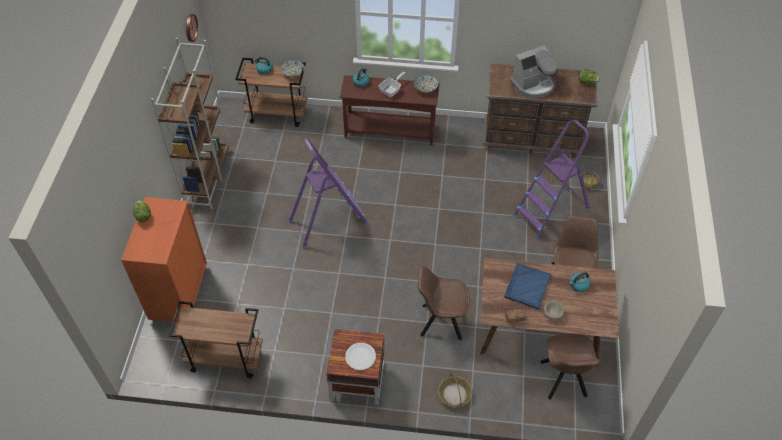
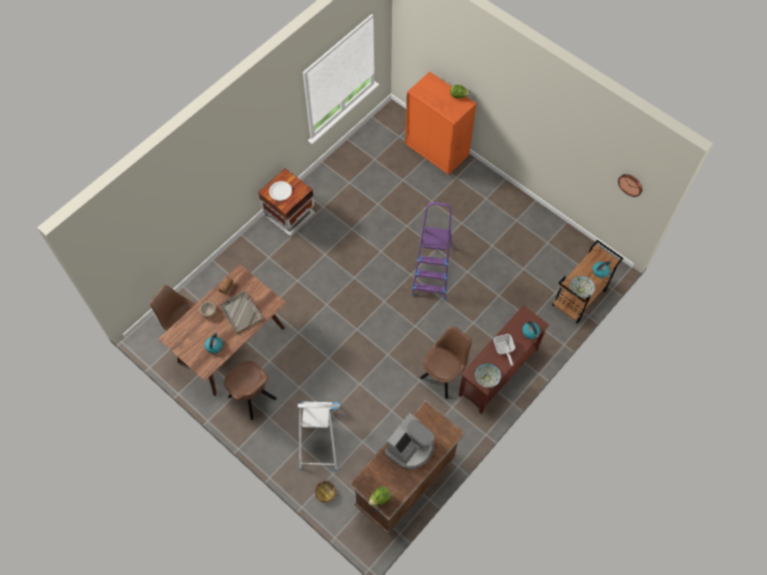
camera: 125 degrees right, 10 degrees up
(208, 177) = (536, 216): brown bookcase -> none
(225, 359) = (365, 154): brown cart -> none
(441, 321) = (290, 289): brown chair -> brown chair (444, 375)
(454, 394) = (234, 262): basket -> none
(527, 287) = (241, 312): blue tray -> grey tray
(533, 85) = (411, 448): coffee machine -> coffee machine turned 150 degrees counterclockwise
(550, 212) = (320, 436): purple step ladder -> white step ladder

